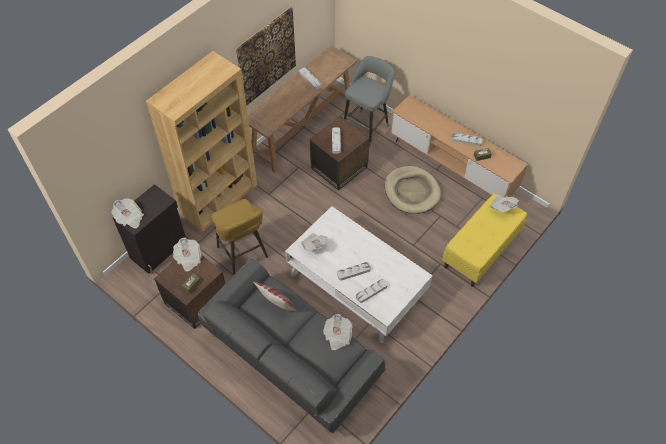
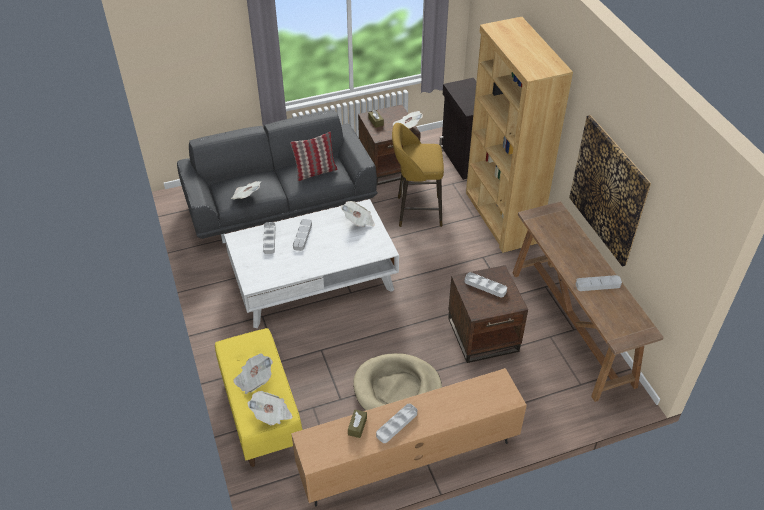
camera: 120 degrees right, 10 degrees down
(129, 218) = (465, 86): newspaper -> newspaper (254, 380)
(367, 126) = (538, 397): grey stool -> none

